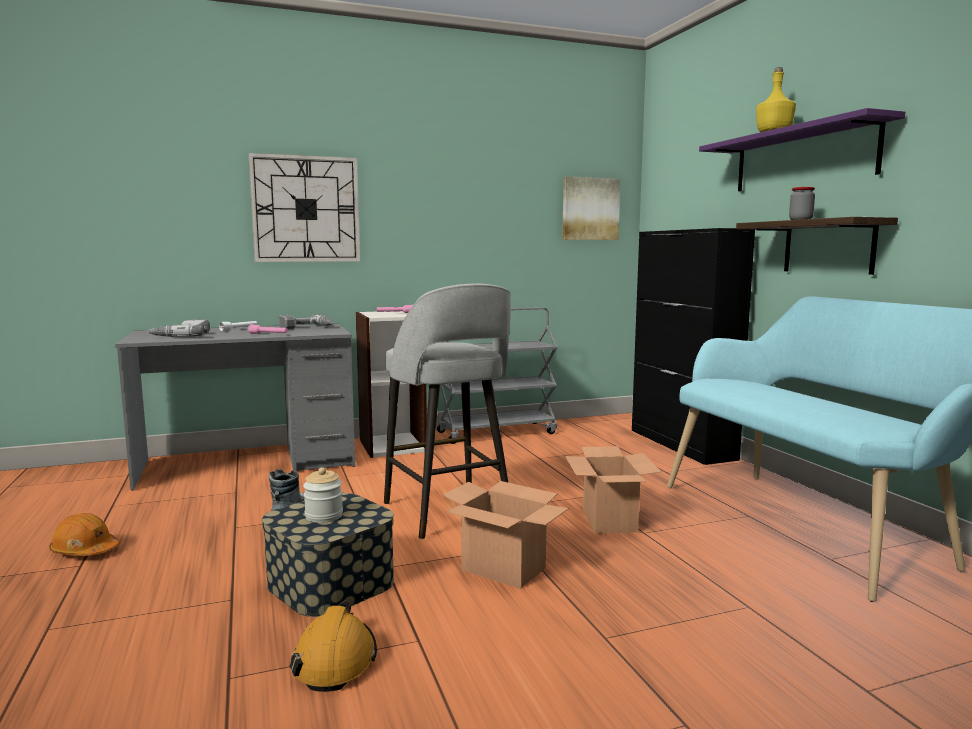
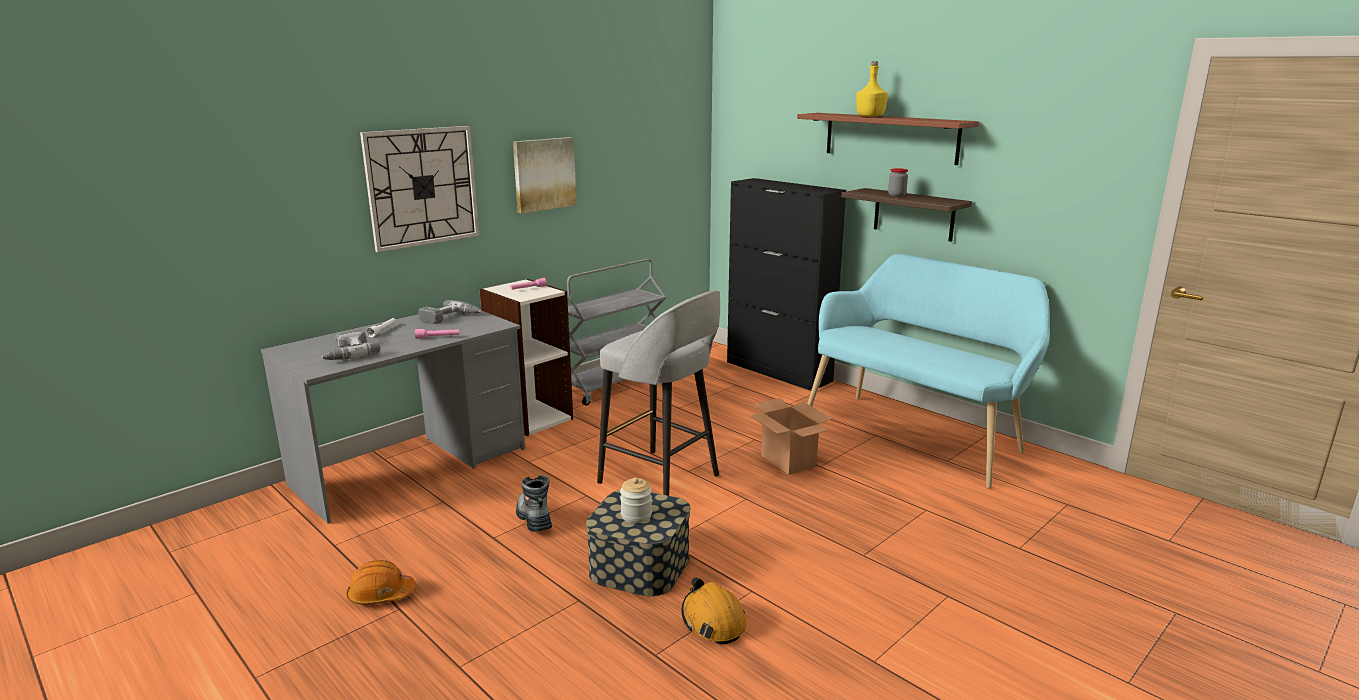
camera: 25 degrees left, 10 degrees up
(504, 569) = (754, 521): cardboard box -> none
(590, 209) = (672, 153): picture -> picture (544, 174)
(802, 158) = (890, 137): purple shelf -> brown shelf

